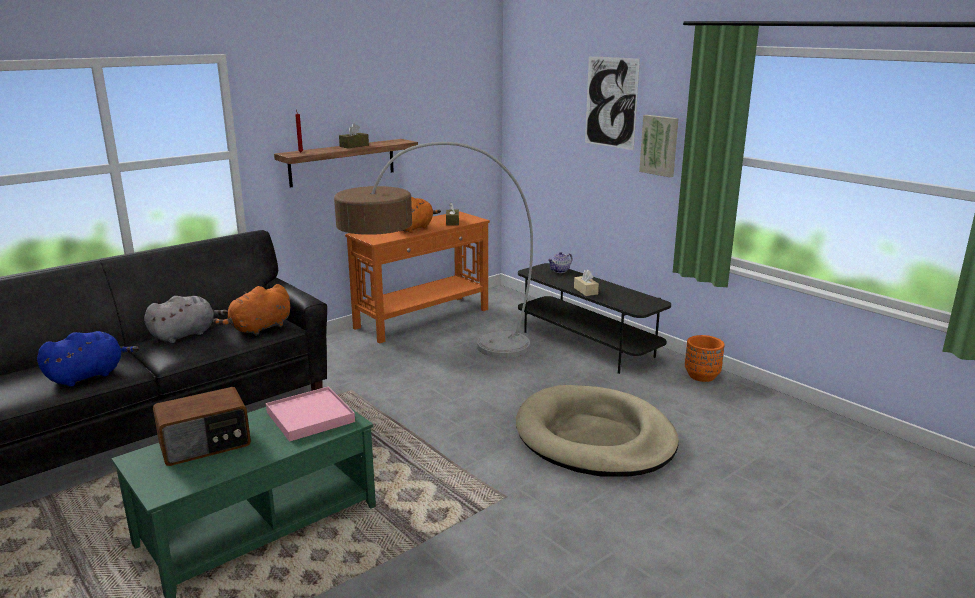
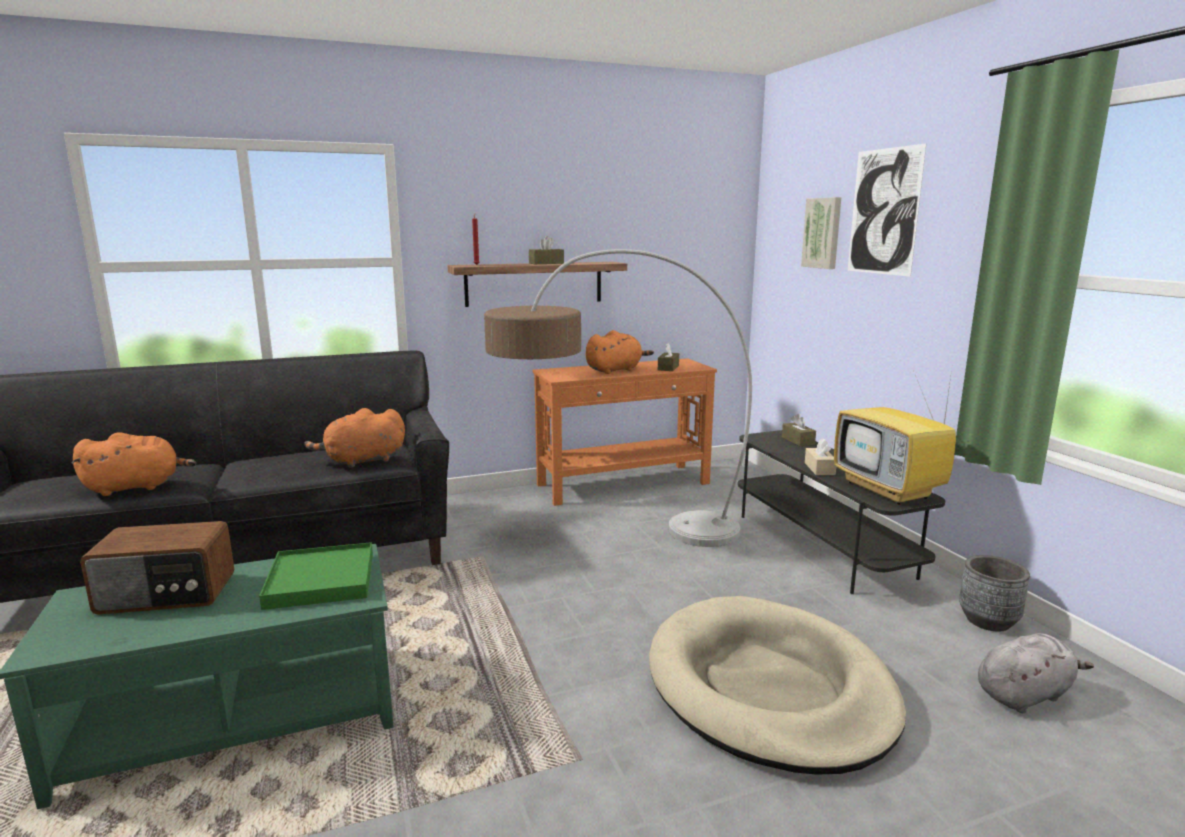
camera: 20 degrees right, 5 degrees down
(89, 375) = (137, 487): blue plush toy -> orange plush toy
(185, 334) = (284, 458): grey plush toy -> grey plush toy (1024, 694)
(310, 417) = (321, 580): pink tray -> green tray
(560, 271) = (798, 441): teapot -> brown tissue box
(636, 301) = (890, 490): none -> television
(660, 145) = (948, 266): picture -> picture (823, 233)
(701, 376) = (988, 621): orange planter -> grey planter

